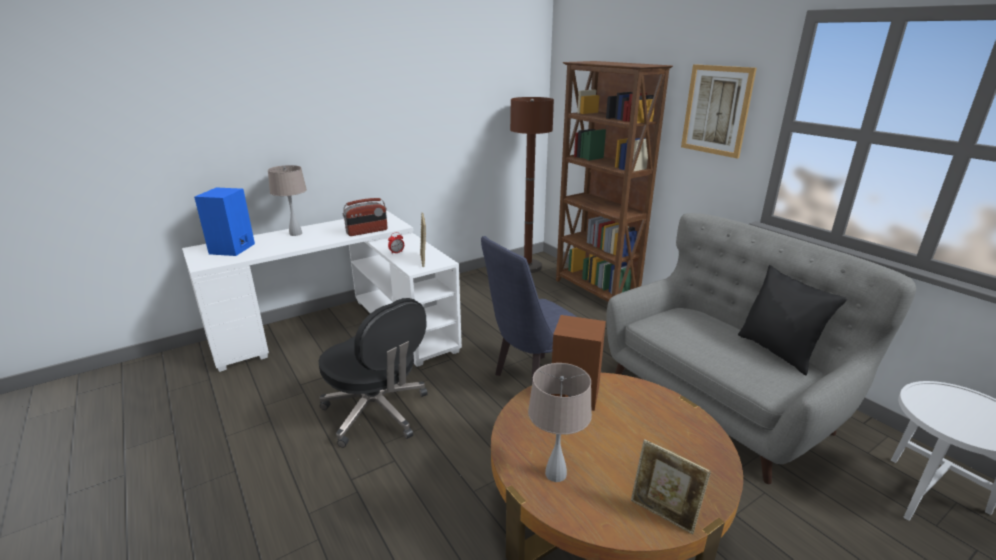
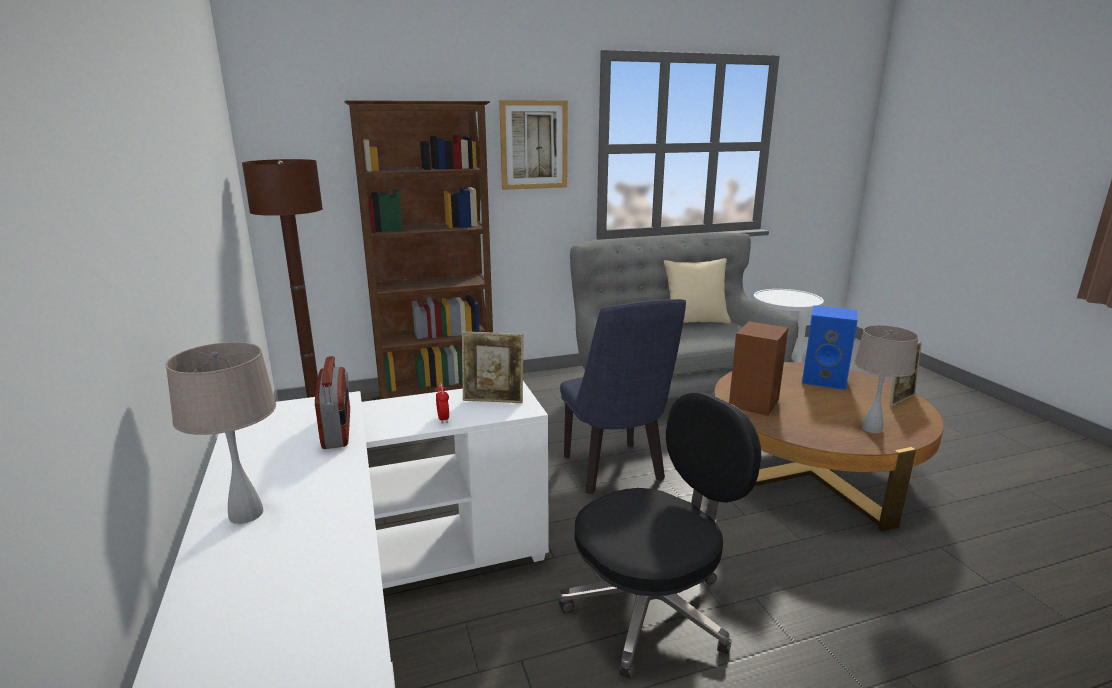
camera: 75 degrees left, 5 degrees down
(232, 249) = (260, 618): blue speaker -> blue speaker (825, 379)
(777, 351) = (695, 322): black pillow -> beige pillow

